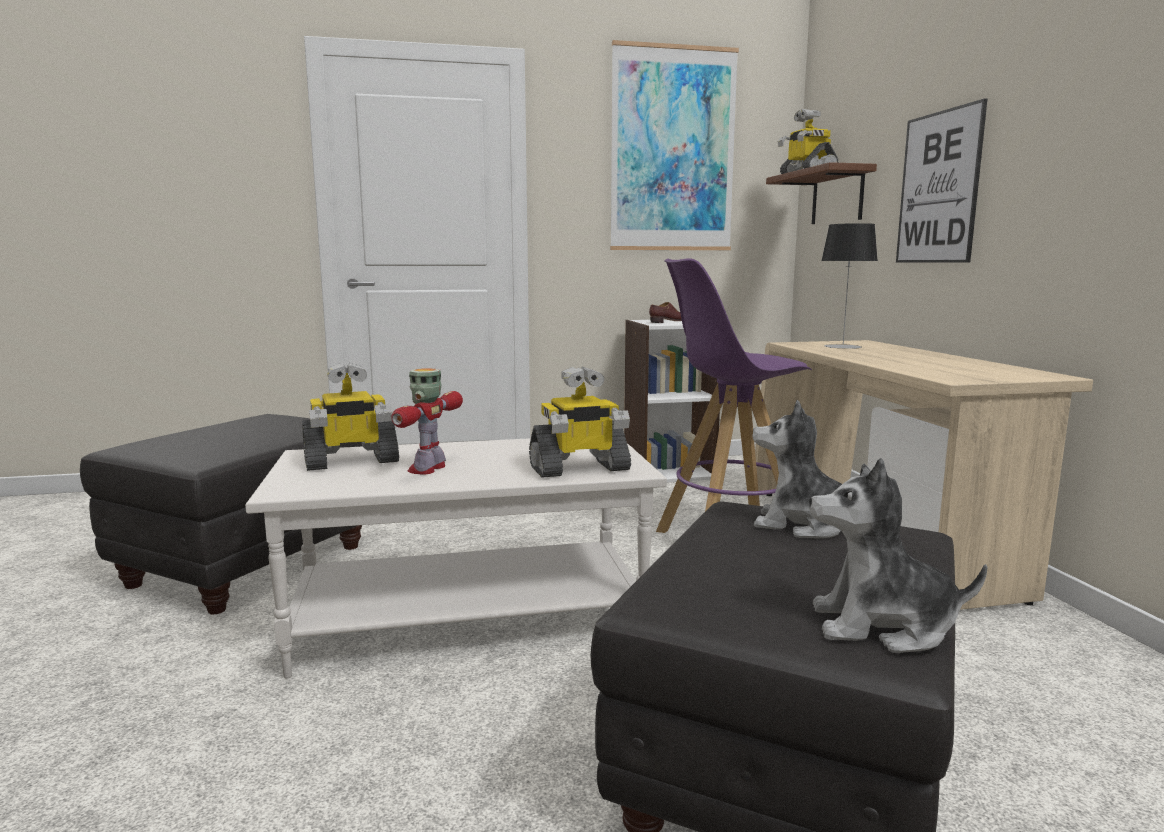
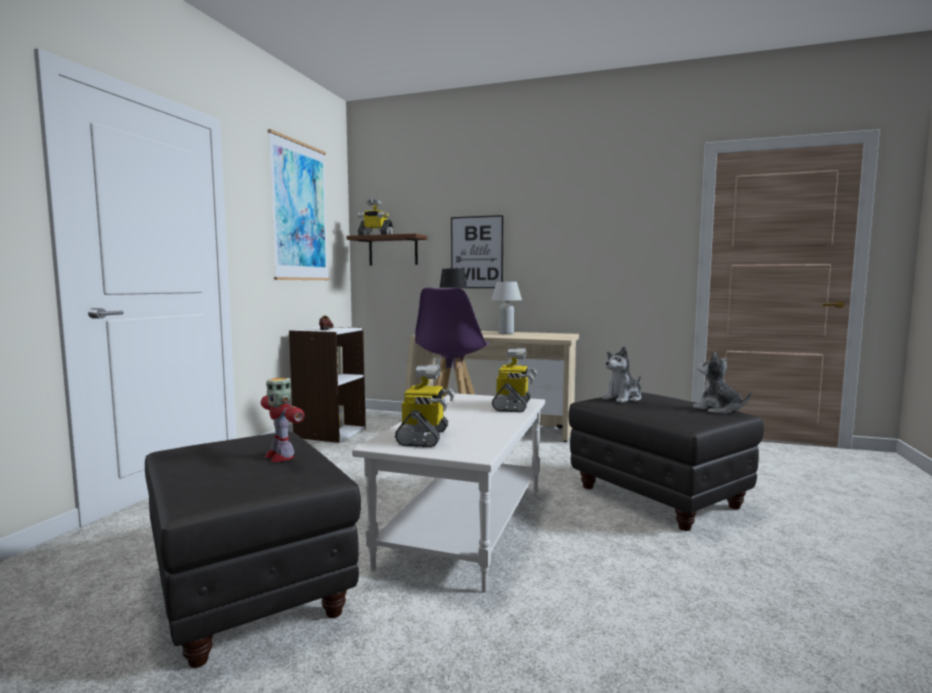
camera: 60 degrees left, 5 degrees down
(428, 469) = (471, 426): toy robot -> toy robot (280, 456)
(882, 626) = (718, 409): plush toy -> plush toy turned 105 degrees clockwise
(923, 358) = (506, 333): none -> white table lamp

